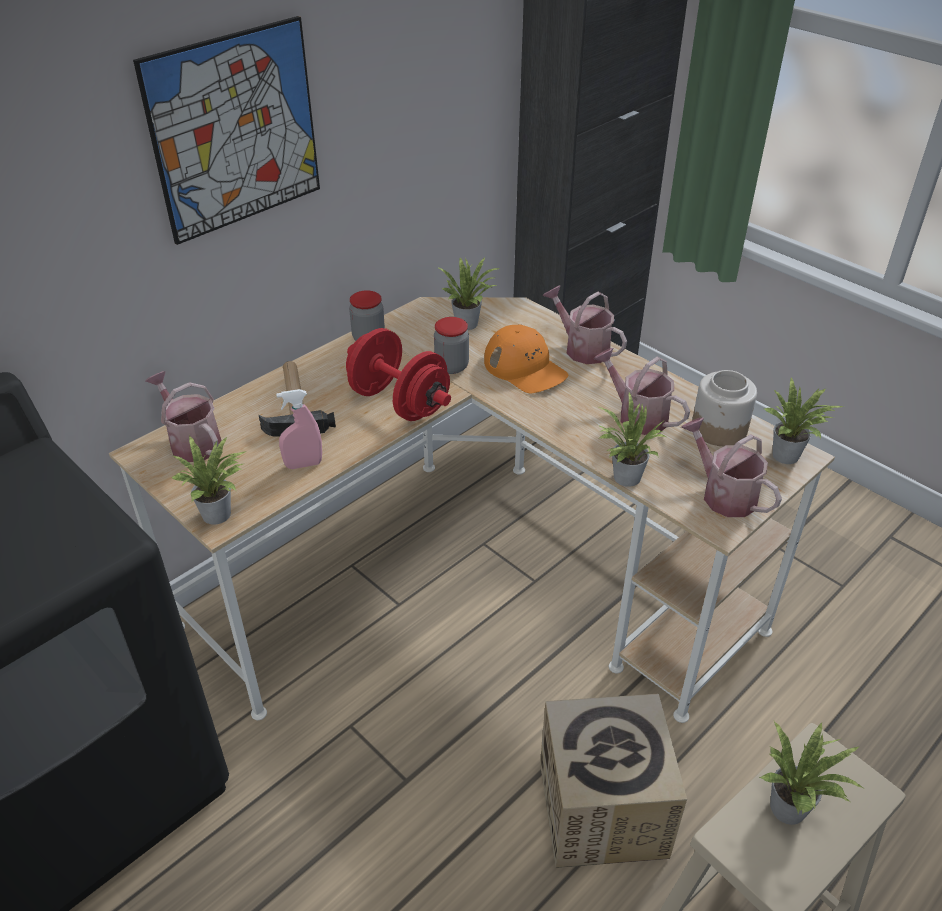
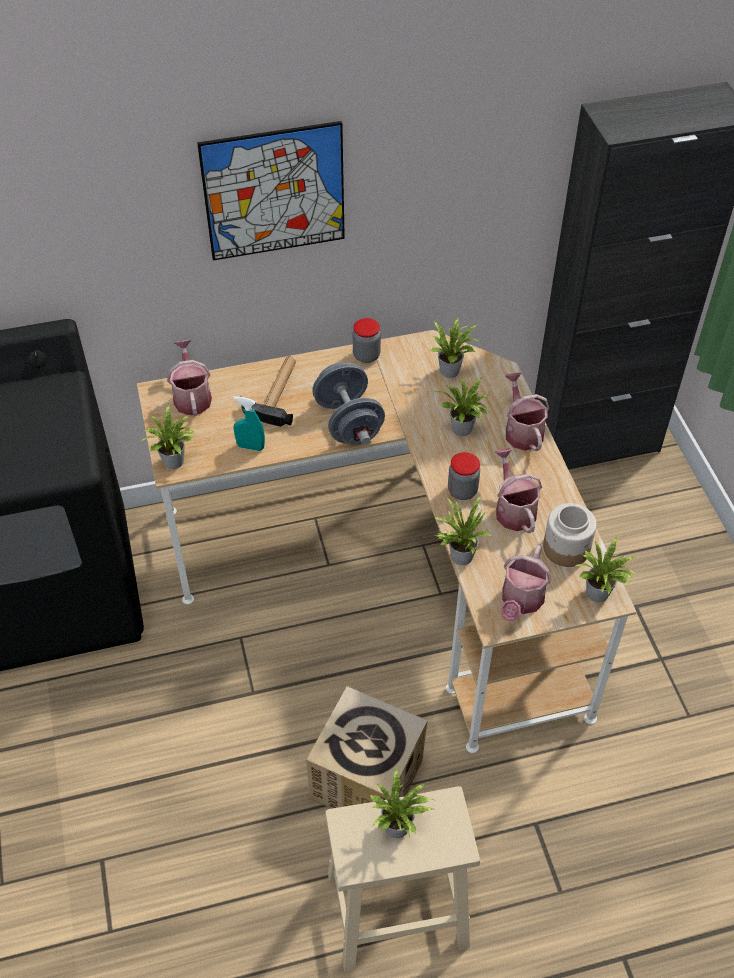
camera: 30 degrees right, 10 degrees up
(303, 464) = (250, 447): pink spray bottle -> turquoise spray bottle
(399, 402) = (348, 422): red dumbbell -> grey dumbbell
(451, 366) = (409, 406): jar -> jar (462, 491)
(525, 368) = (462, 431): orange cap -> potted plant
(723, 494) = (520, 601): watering can -> watering can turned 150 degrees counterclockwise

